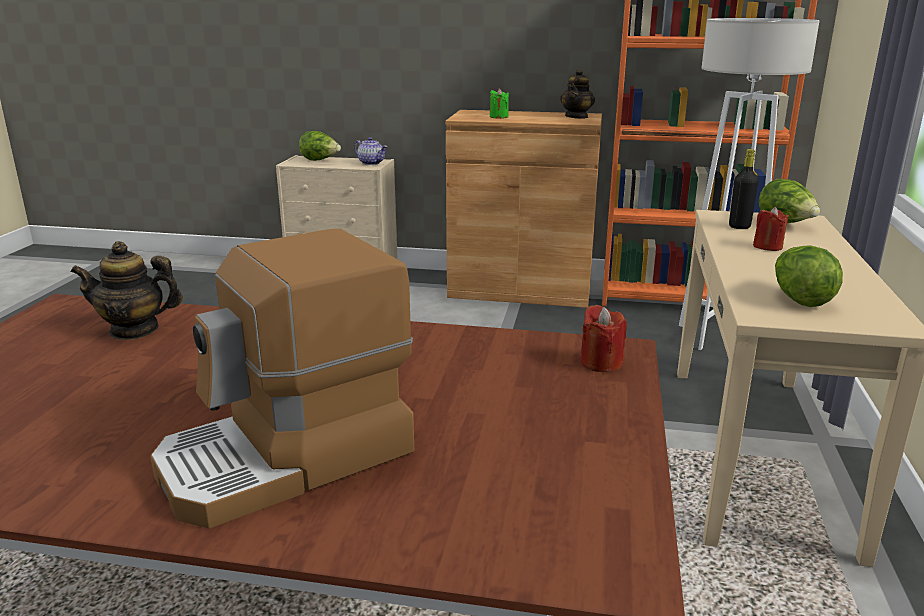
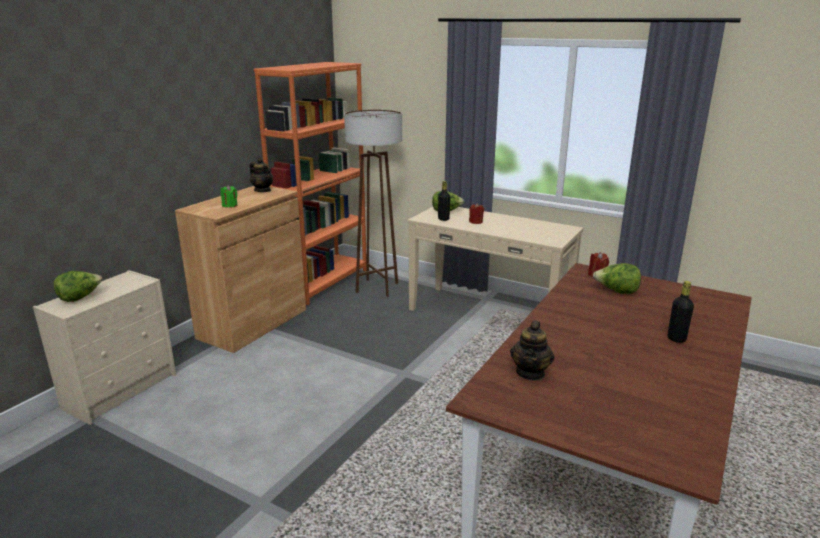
camera: 70 degrees left, 0 degrees up
(288, 459) = (676, 338): coffee machine -> black bottle
(371, 163) = (131, 279): teapot -> none
(717, 336) = (377, 287): white floor lamp -> brown floor lamp
(799, 299) = (541, 233): lettuce -> lettuce (616, 292)

